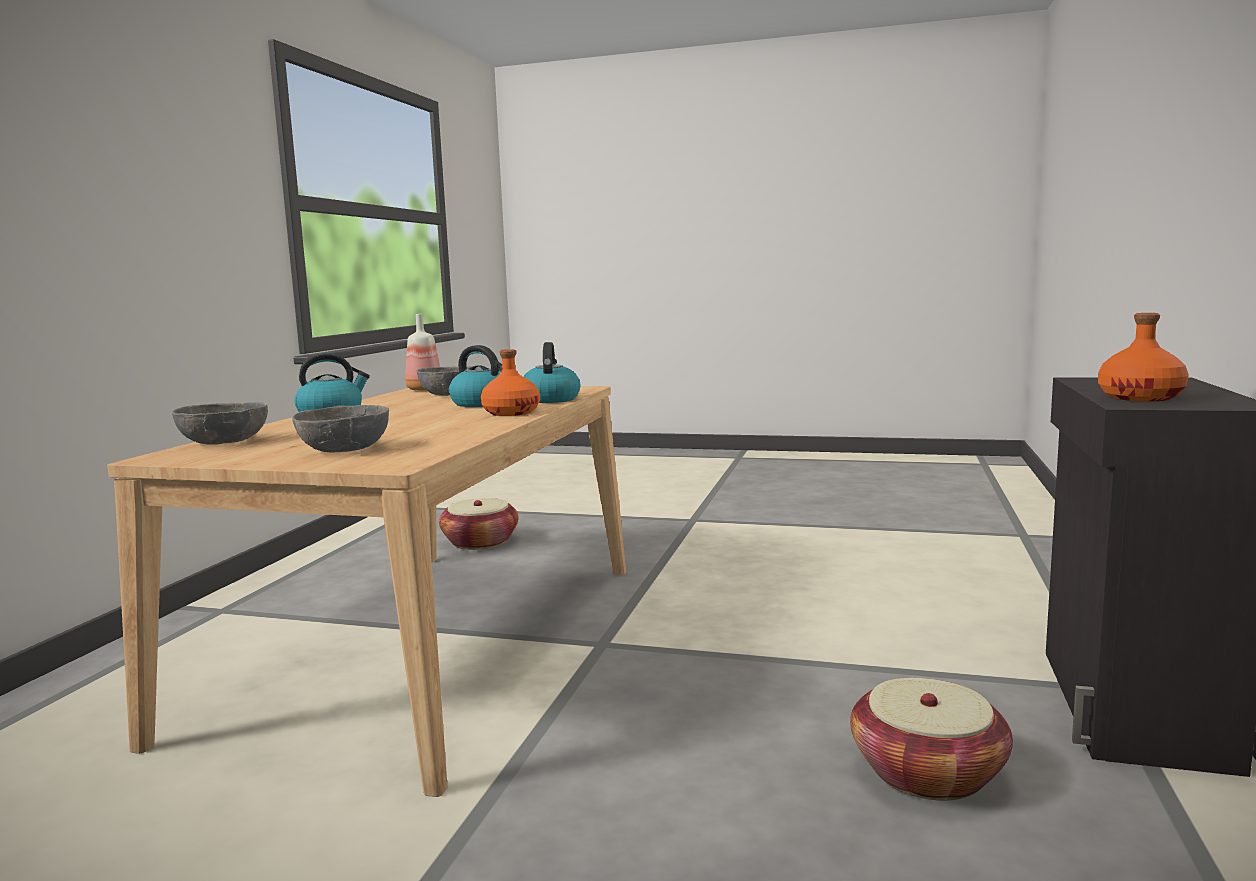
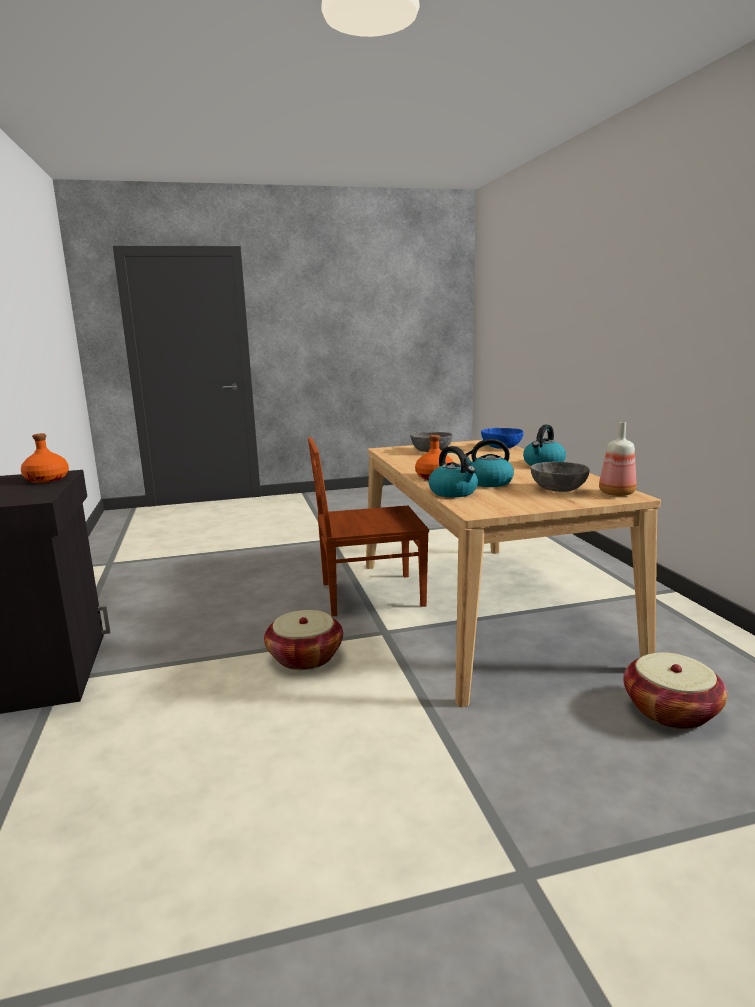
camera: 150 degrees right, 5 degrees up
(224, 442) = (501, 447): grey bowl -> blue bowl
(540, 711) = (369, 594): none -> brown chair
(927, 772) = (183, 612): basket -> basket (305, 657)

